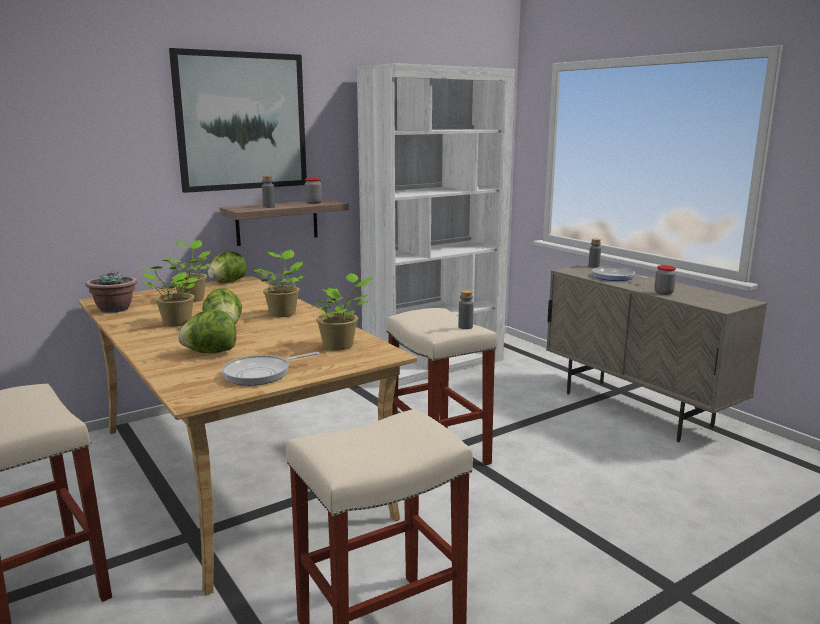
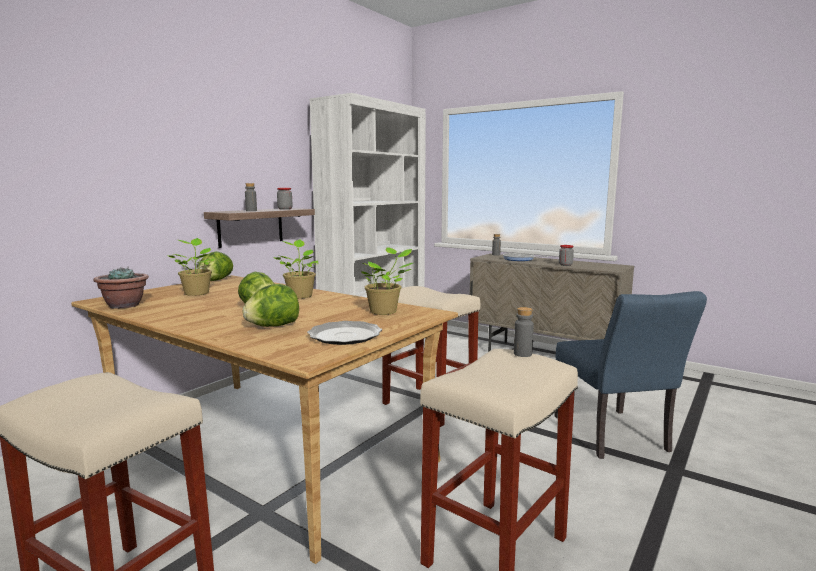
camera: 20 degrees left, 5 degrees down
(174, 323) = (204, 310): potted plant -> none
(242, 121) = (221, 135): picture -> none
(261, 374) = (345, 336): frying pan -> plate
(465, 327) = (457, 294): grey bottle -> grey bottle (522, 354)
(634, 534) = (614, 437): none -> blue chair

